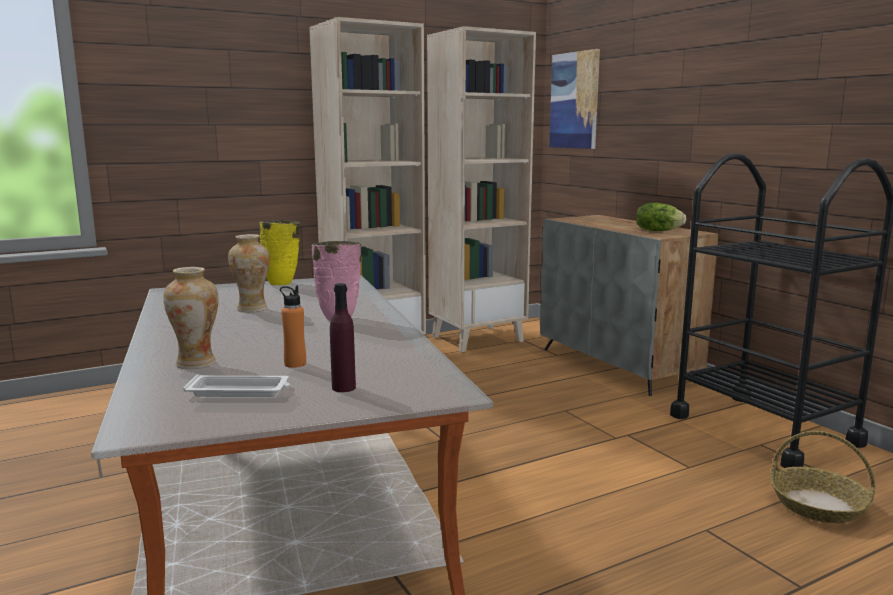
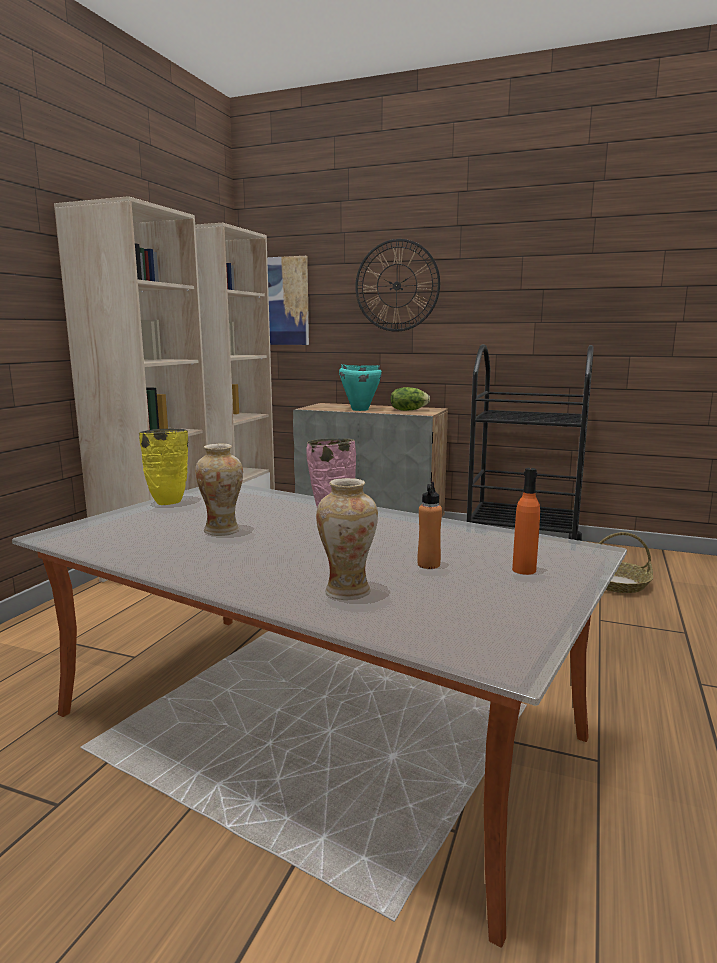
camera: 40 degrees left, 0 degrees up
(240, 391) = (467, 600): white tray -> none
(343, 388) = (524, 570): purple bottle -> orange bottle
(607, 225) = (359, 409): none -> turquoise cooking pot
(678, 79) = (397, 286): none -> wall clock

